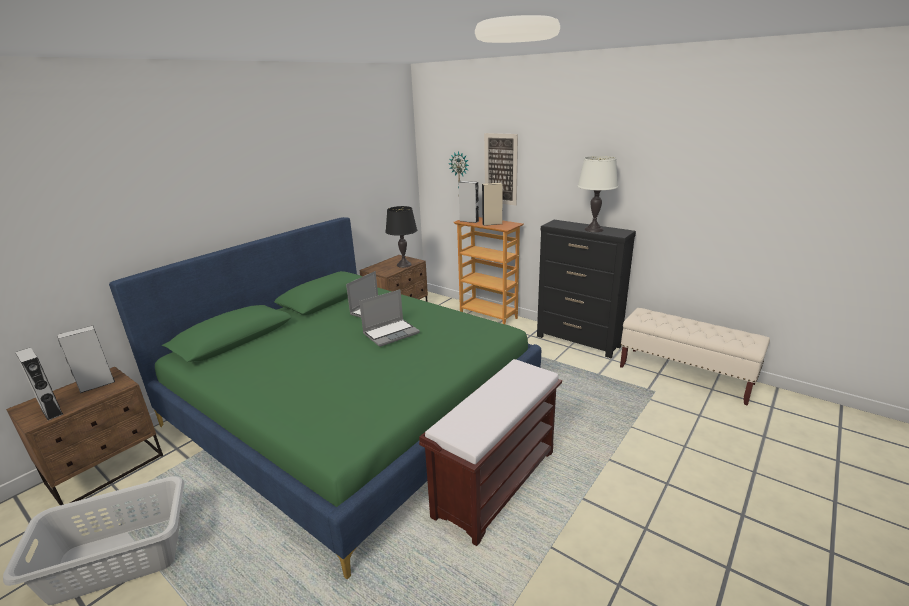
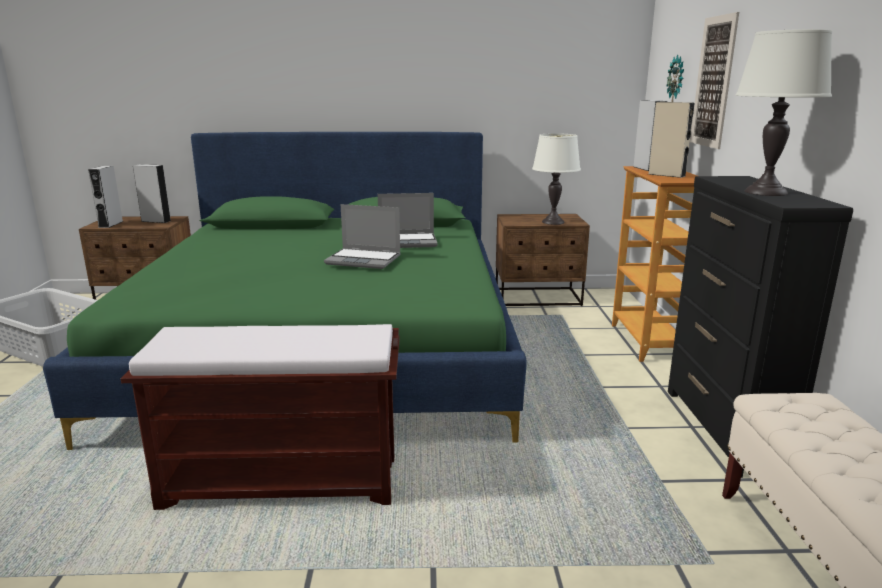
camera: 50 degrees right, 5 degrees down
(404, 265) = (553, 222): black table lamp -> white table lamp

